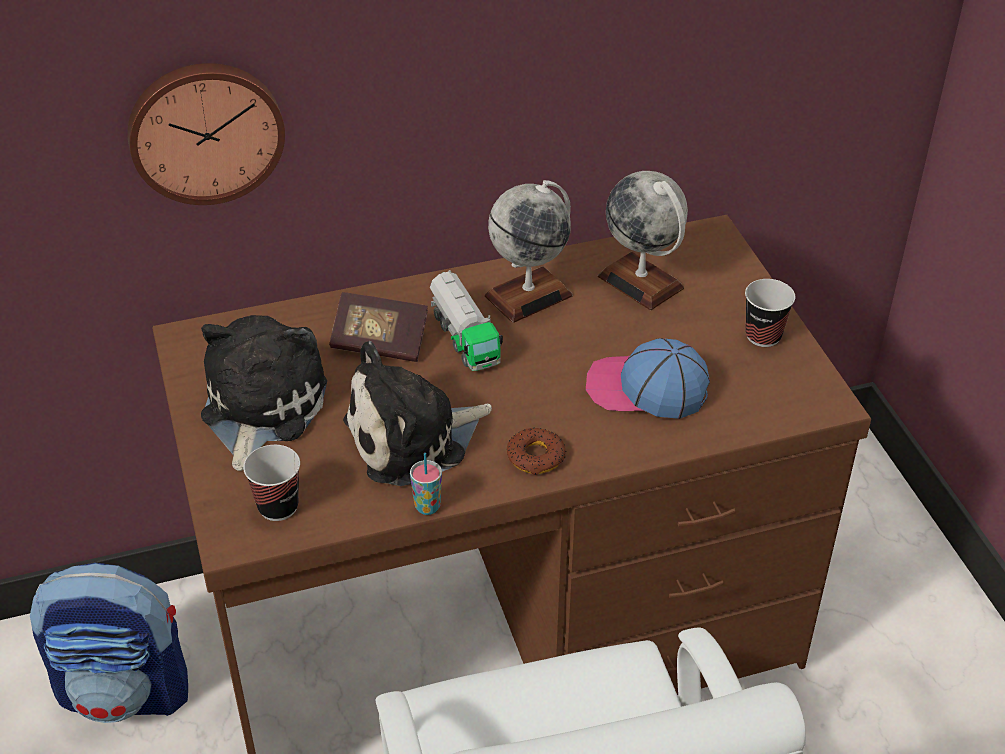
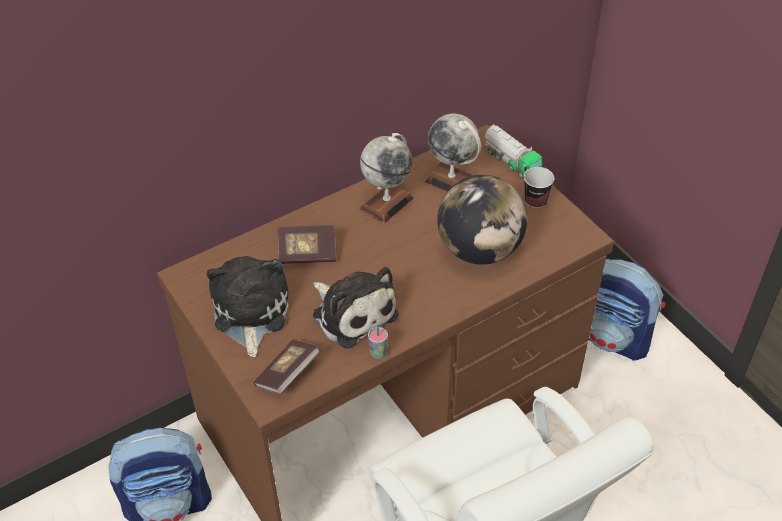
camera: 15 degrees left, 5 degrees up
(205, 130) = (181, 146): wall clock -> none
(278, 507) = (288, 374): cup -> book
(413, 438) = (352, 312): plush toy -> plush toy turned 90 degrees counterclockwise
(464, 337) = (358, 239): toy truck -> toy truck (511, 162)
(536, 456) = (430, 307): donut -> none
(646, 389) = (479, 250): cap -> globe
(888, 605) = (614, 337): none -> backpack

